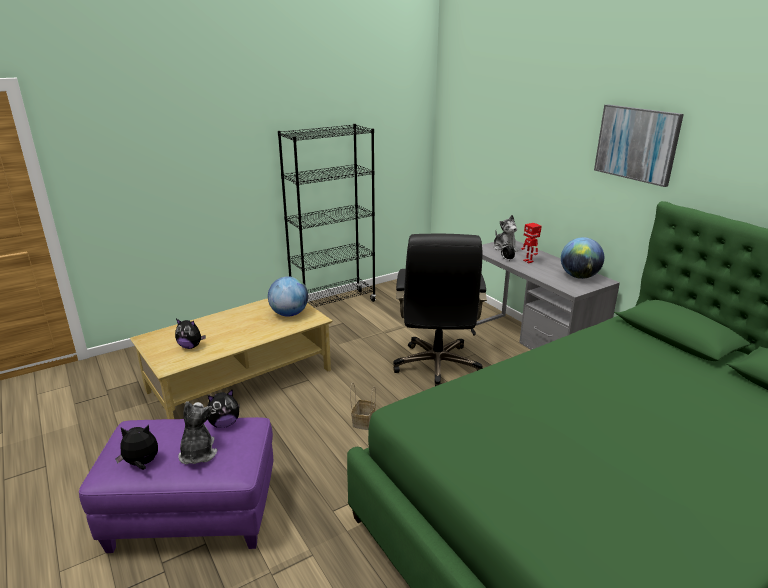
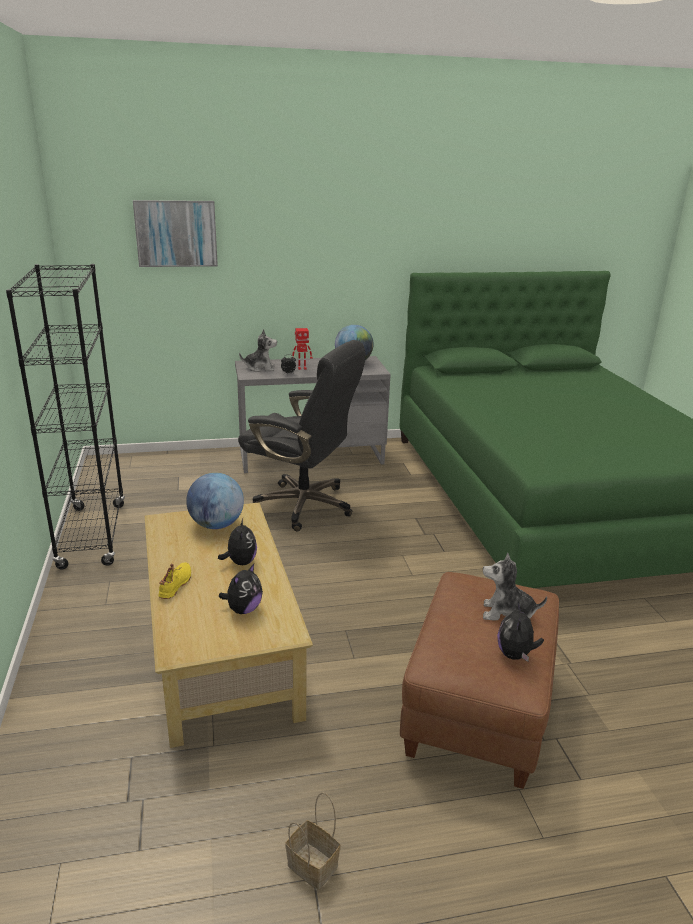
camera: 70 degrees left, 0 degrees up
(192, 515) = (478, 710): purple ottoman -> brown ottoman
(212, 321) = (176, 585): none -> yellow shoe
(224, 424) = (456, 594): plush toy -> plush toy (240, 562)
(363, 421) = (372, 568): basket -> basket (310, 865)
(637, 144) = (368, 231): picture -> picture (176, 233)

